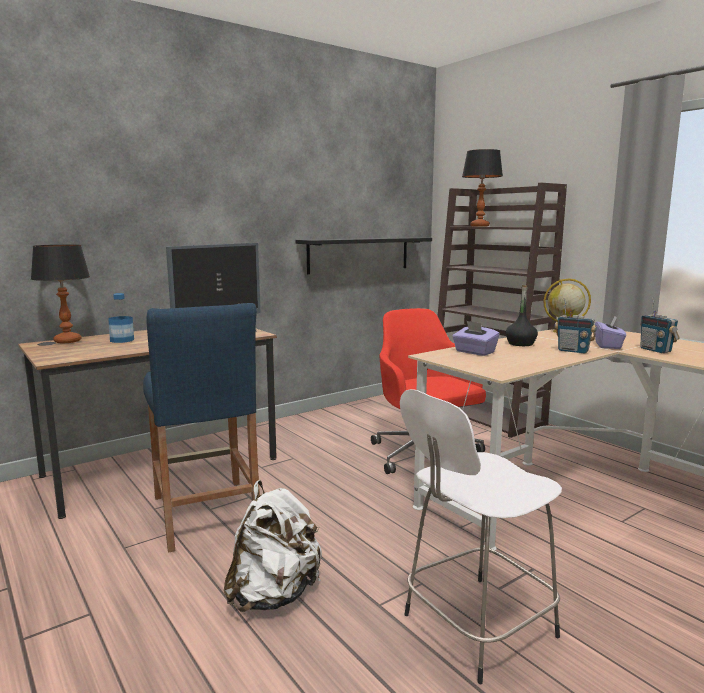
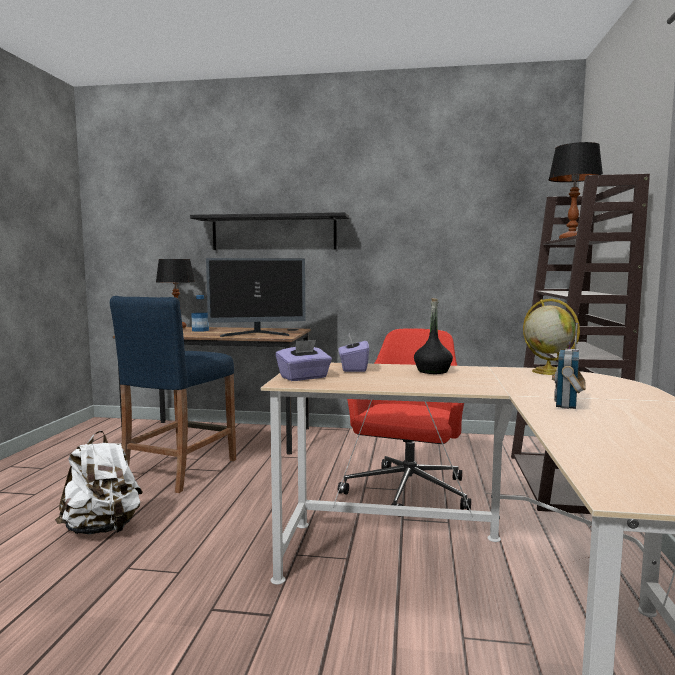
camera: 45 degrees right, 5 degrees down
(359, 254) = (460, 276): black shelf -> black shelf (273, 233)
(475, 627) = (135, 619): white stool -> none
(573, 351) = (454, 385): radio -> none
(608, 346) = (526, 389): purple tissue box -> purple tissue box (304, 377)

